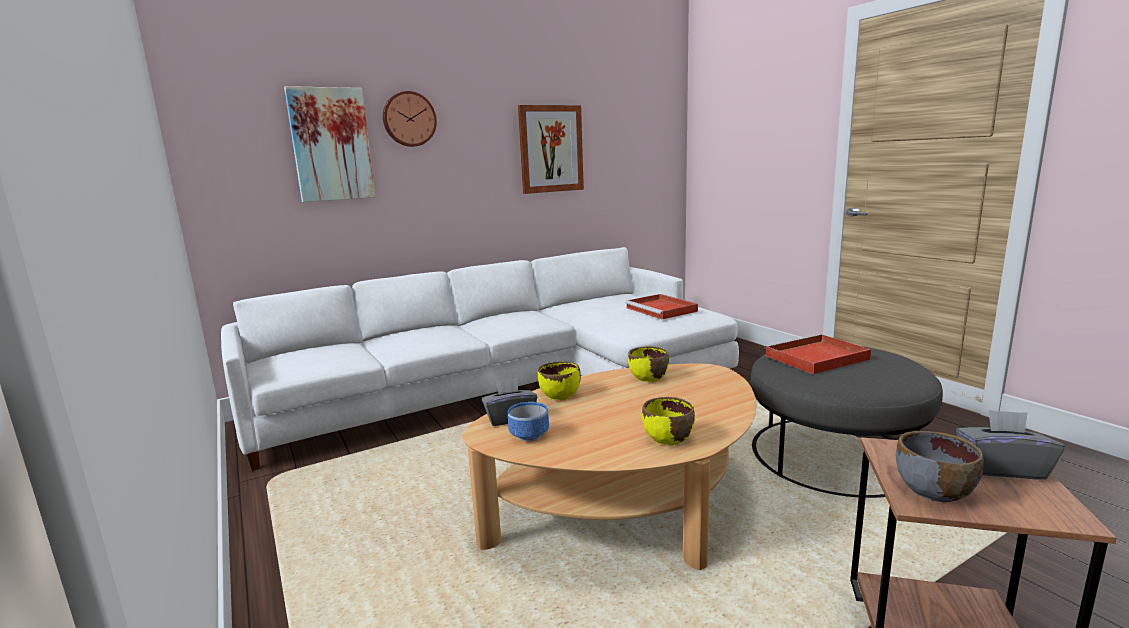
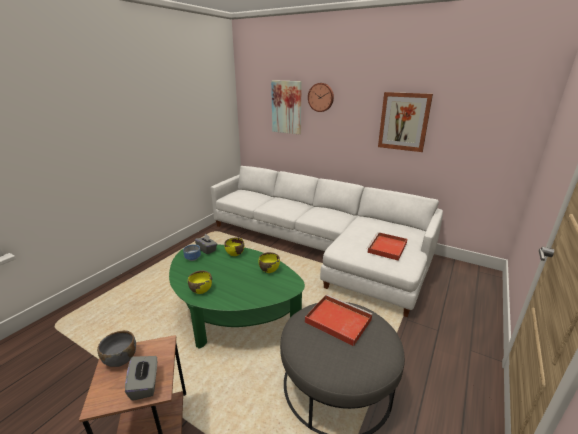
camera: 60 degrees right, 10 degrees up
(628, 509) = (233, 314): beige coffee table -> green coffee table

